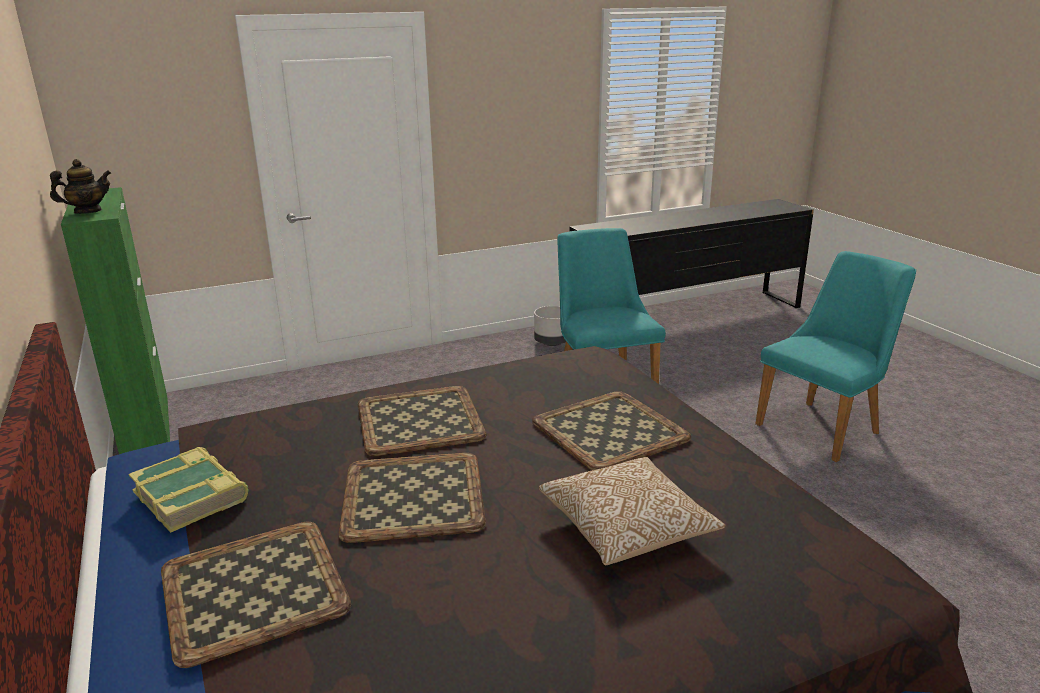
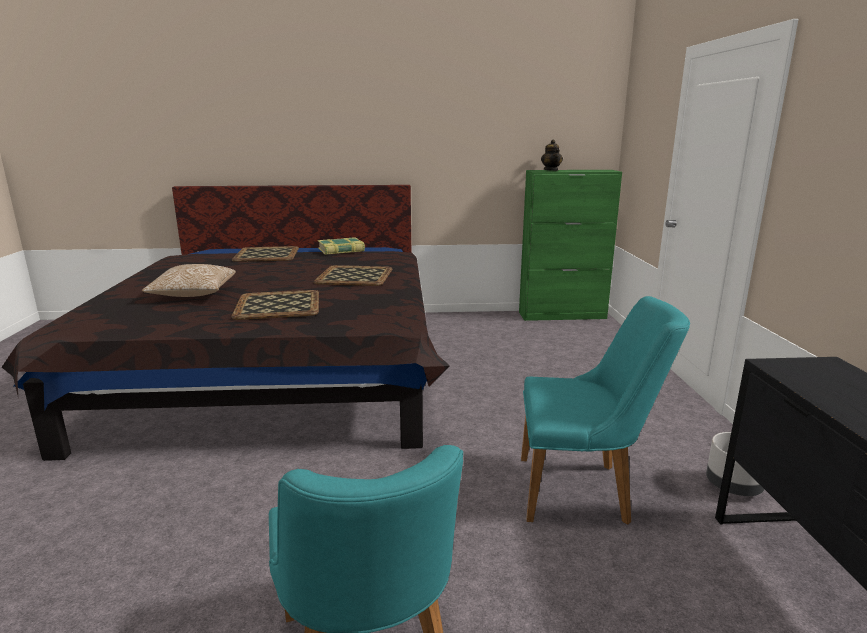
camera: 110 degrees right, 5 degrees down
(411, 497) = (285, 271): tray -> none

